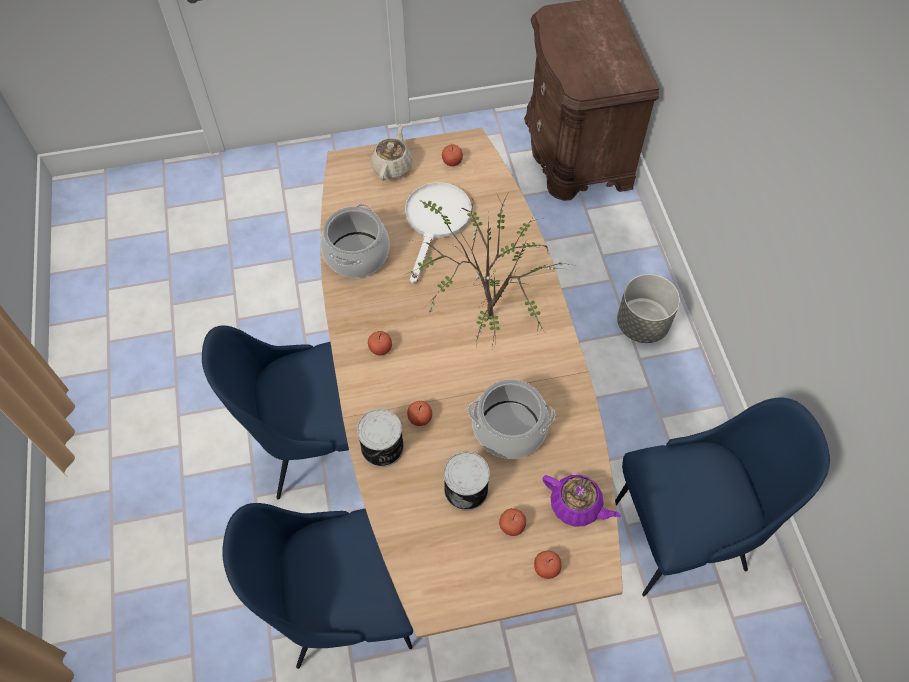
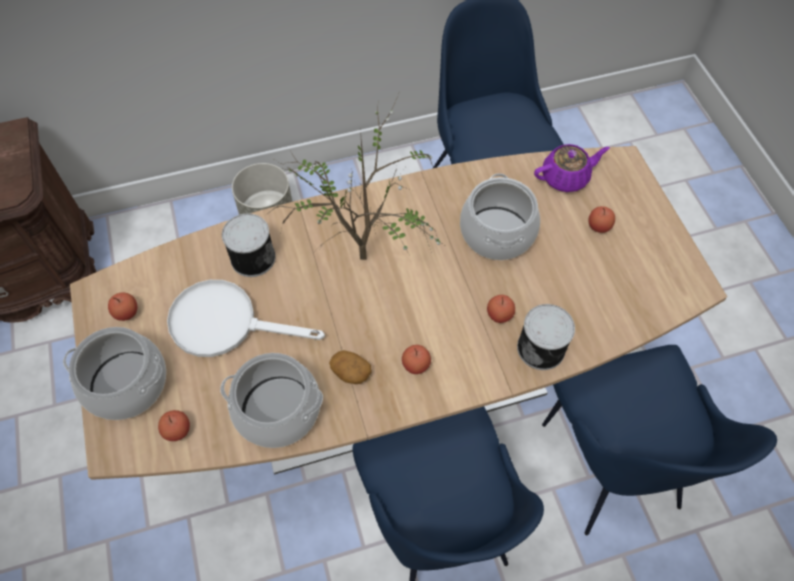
camera: 95 degrees left, 0 degrees up
(381, 302) = (350, 372): none -> potato
(392, 166) = (127, 383): beige teapot -> cooking pot
(466, 488) = (570, 265): can -> can (252, 257)
(546, 568) = (631, 198): apple -> apple (177, 430)
(576, 506) = (566, 177): purple teapot -> purple teapot turned 45 degrees clockwise

